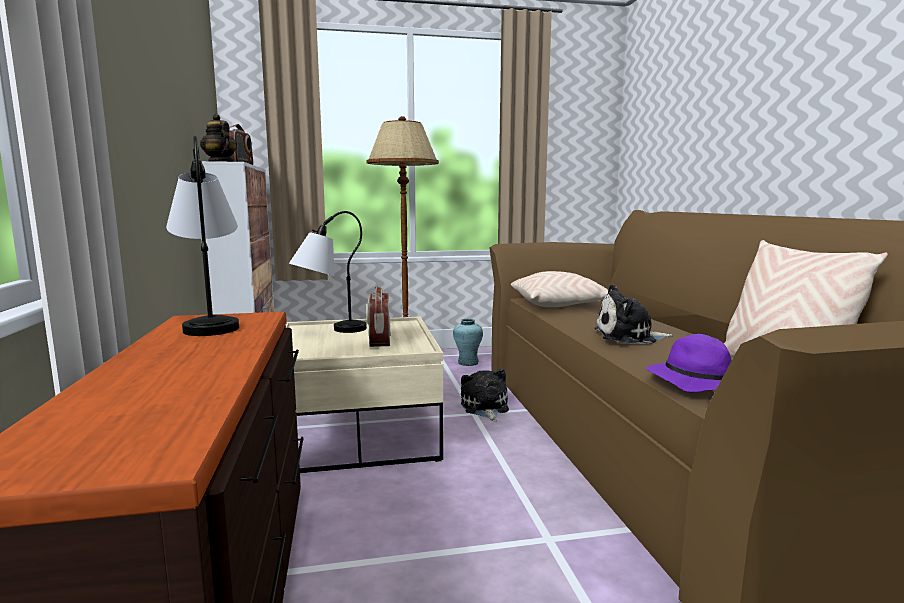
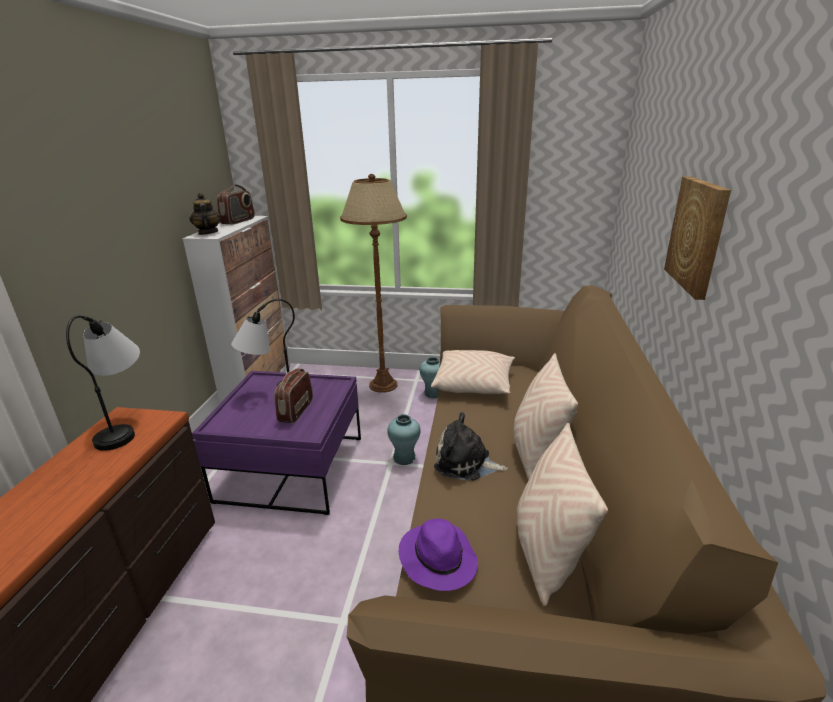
camera: 20 degrees right, 15 degrees up
(358, 433) = (292, 468): beige coffee table -> purple coffee table
(485, 408) = (404, 457): plush toy -> turquoise vase
(682, 328) = (535, 454): none -> beige pillow
(777, 111) = (698, 235): none -> picture

